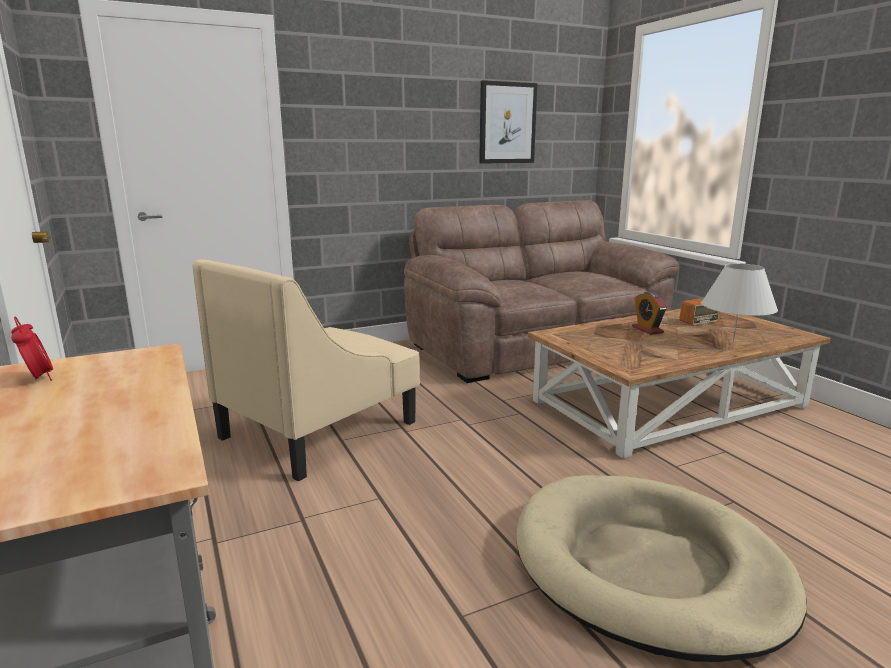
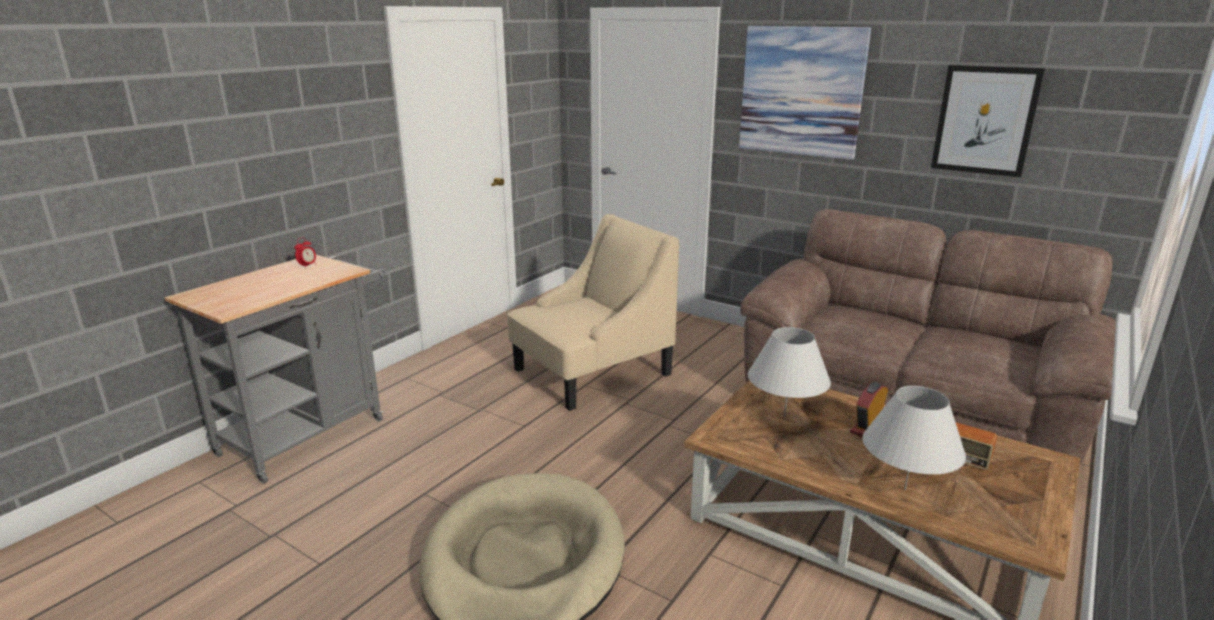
camera: 60 degrees right, 5 degrees up
(319, 429) = (591, 372): beige armchair -> beige armchair turned 135 degrees clockwise
(371, 105) = (801, 91): none -> picture
(612, 343) = (784, 416): none -> white table lamp

